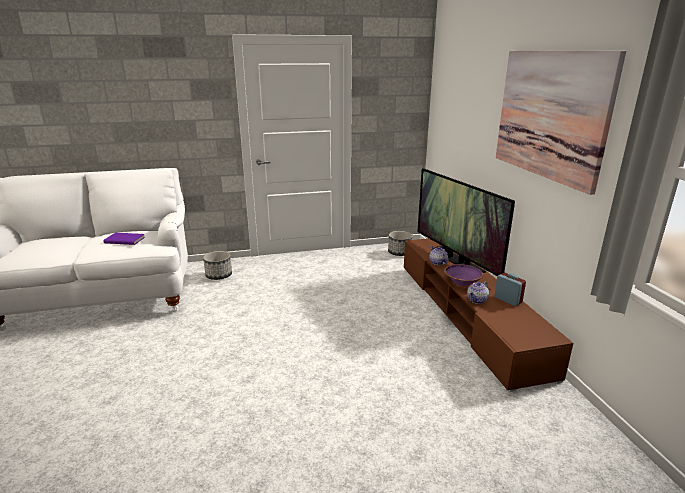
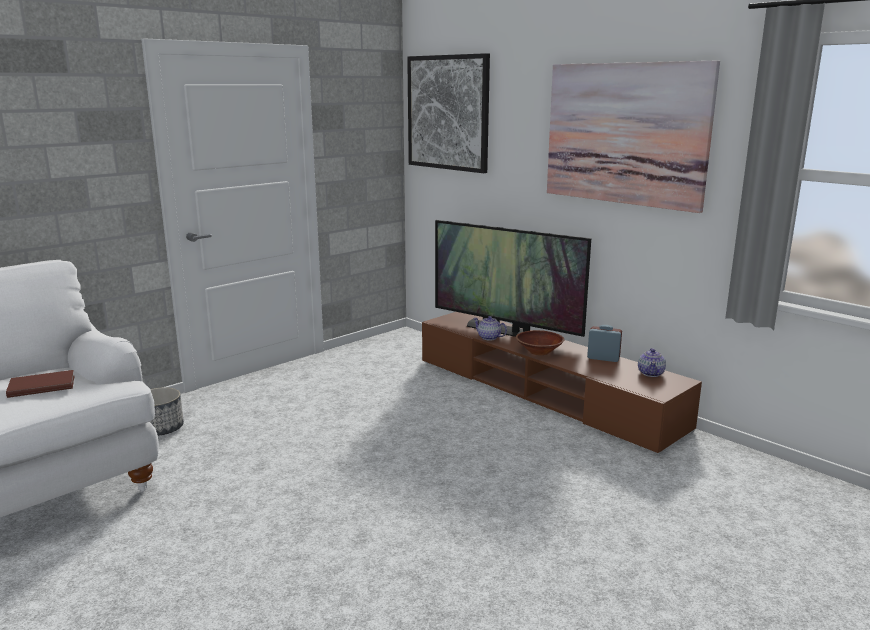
camera: 30 degrees left, 5 degrees down
(125, 240) = (41, 386): purple book -> brown book
(399, 252) = (397, 345): planter -> none
(451, 86) = (448, 113): none -> picture
(462, 282) = (539, 352): purple bowl -> brown bowl
(477, 300) = (574, 365): teapot -> teapot (651, 373)

